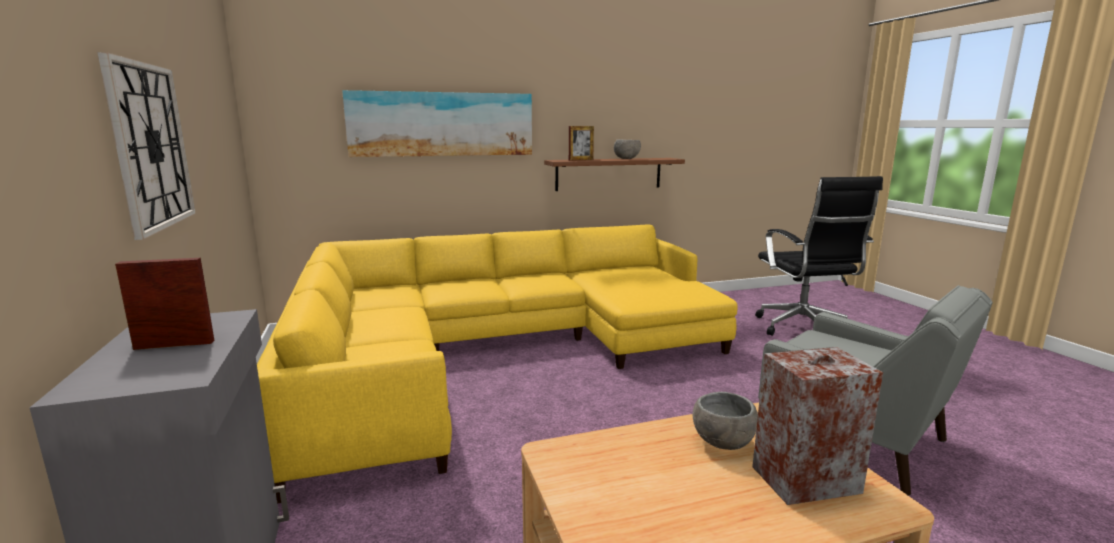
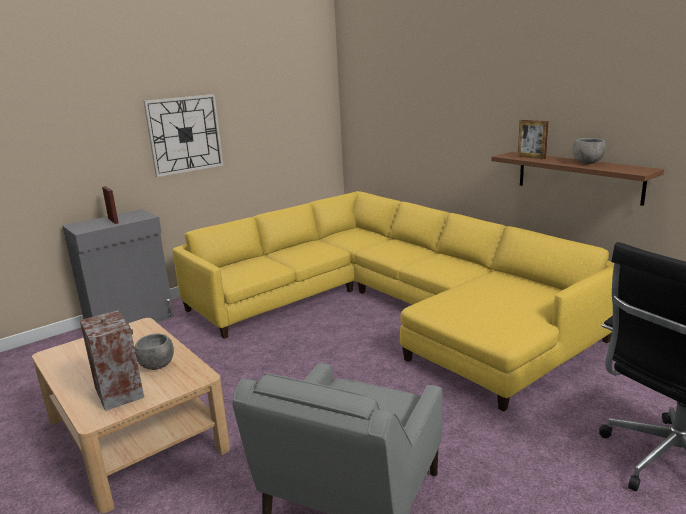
camera: 70 degrees right, 5 degrees up
(442, 124) = (435, 110): picture -> none

